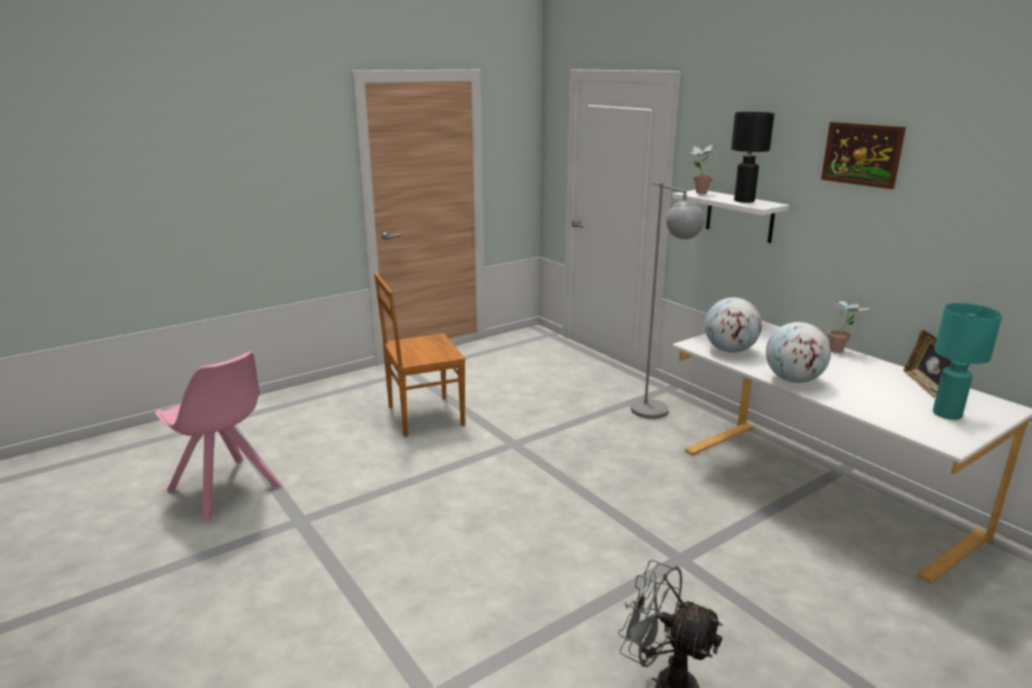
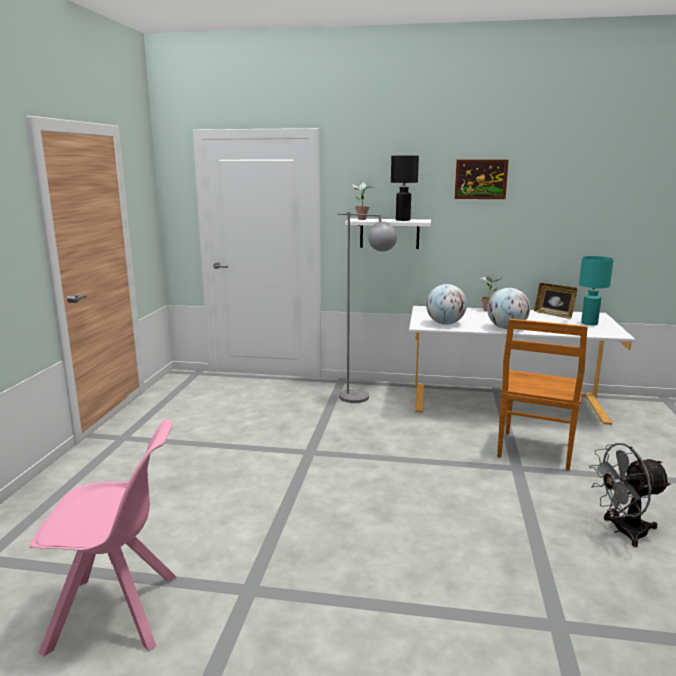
camera: 45 degrees left, 5 degrees down
(423, 416) = (202, 464): brown chair -> brown chair (535, 451)

